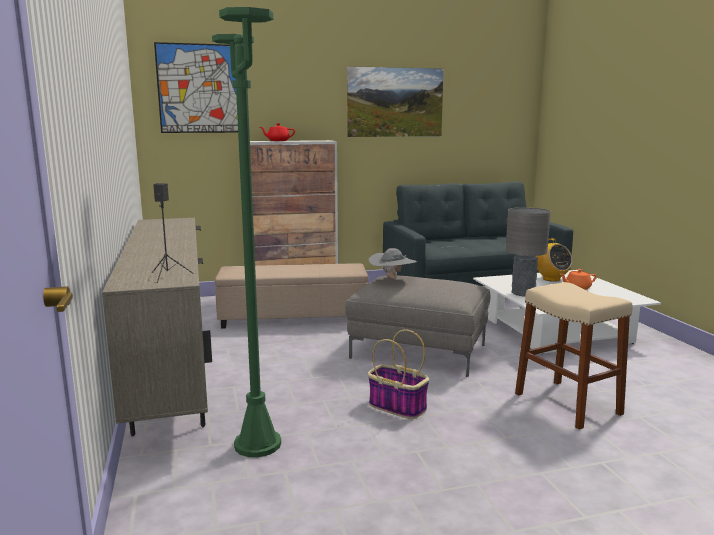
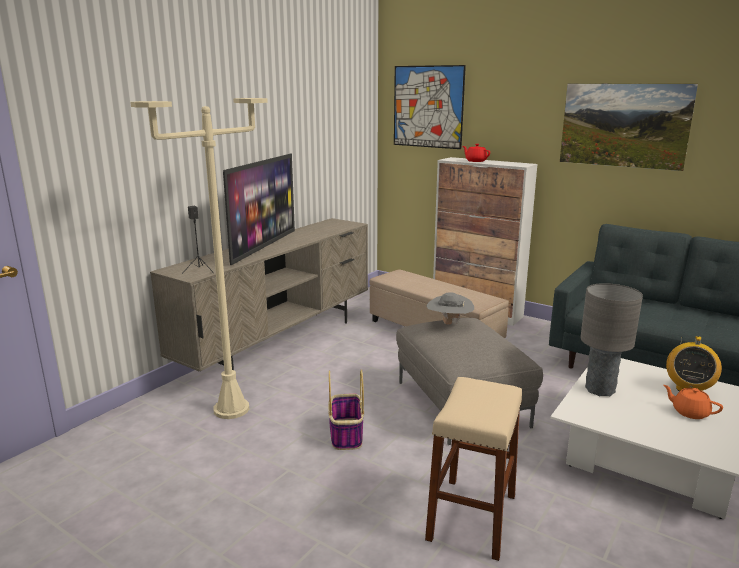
camera: 50 degrees right, 5 degrees up
(157, 247) = (263, 246): none -> television
(257, 444) = (231, 409): green floor lamp -> beige floor lamp

